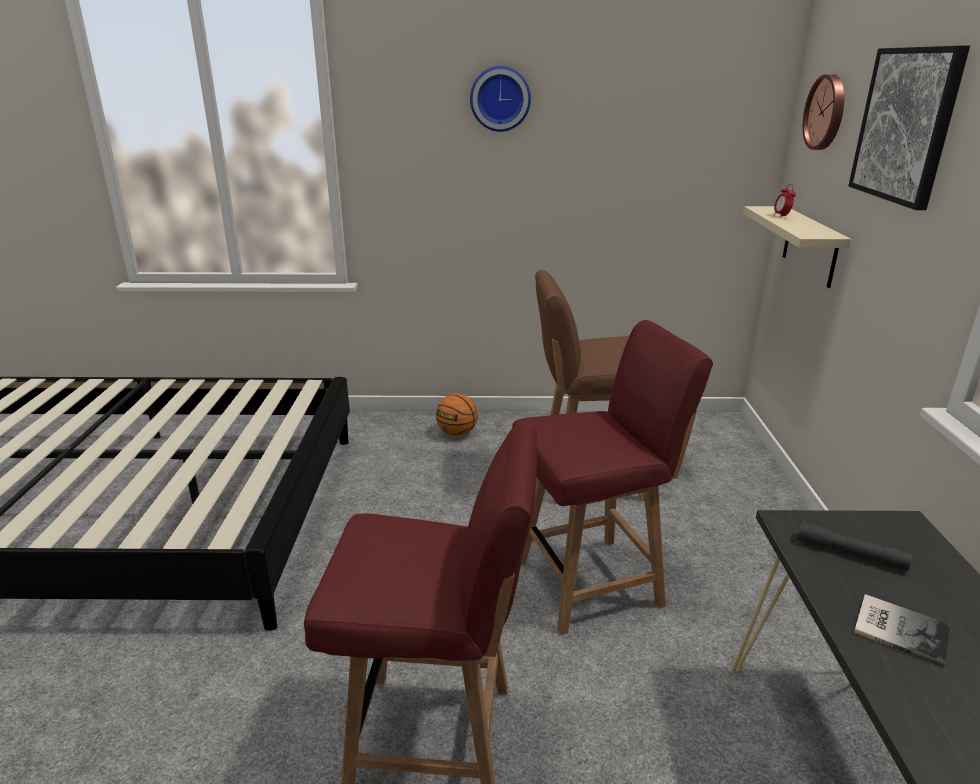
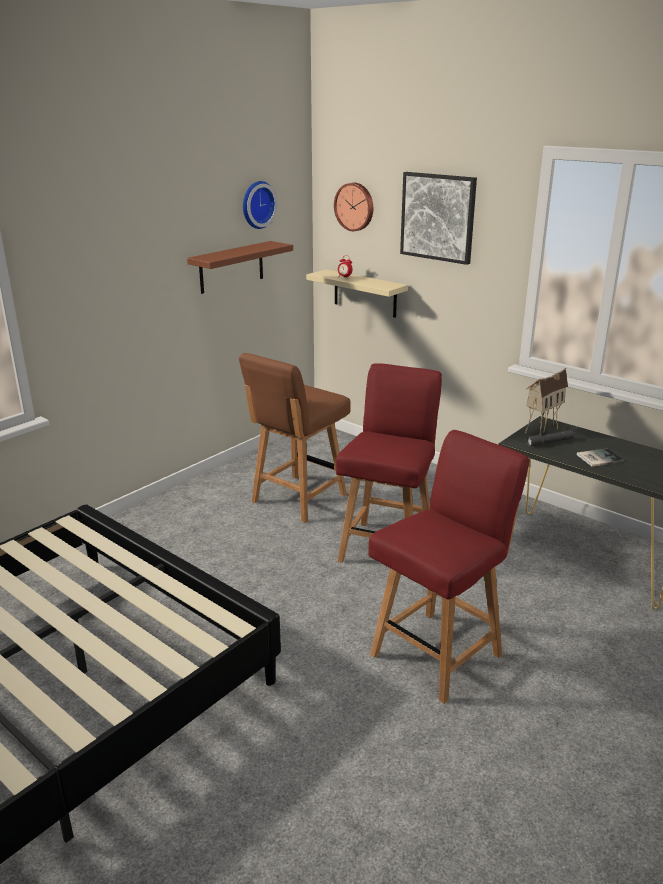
camera: 50 degrees left, 0 degrees up
(457, 433) = (169, 516): basketball -> none
(500, 99) = (142, 222): wall clock -> wall clock (256, 204)
(627, 176) = (231, 267): none -> brown shelf
(877, 528) = (540, 429): none -> toy house

